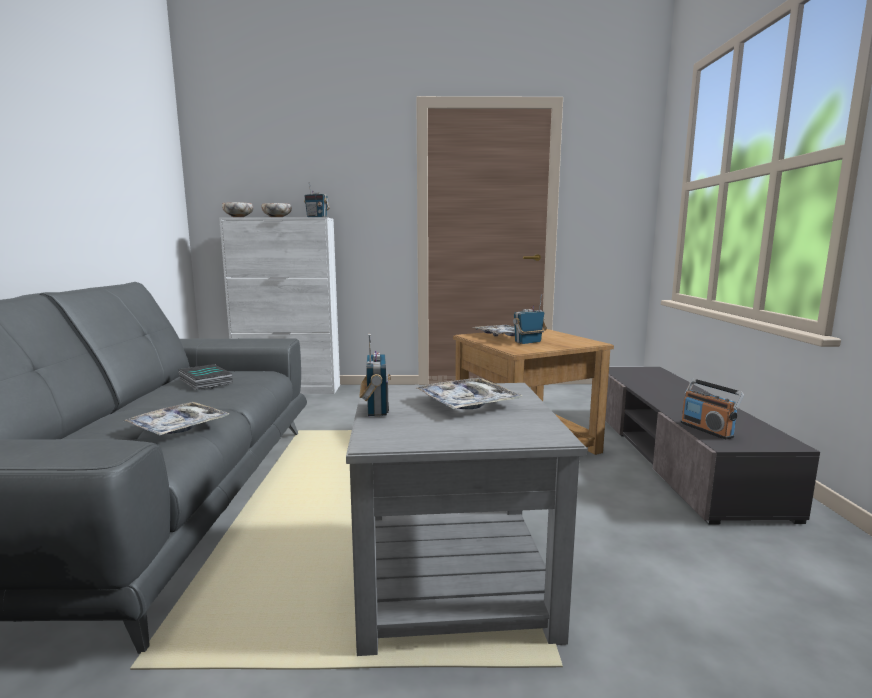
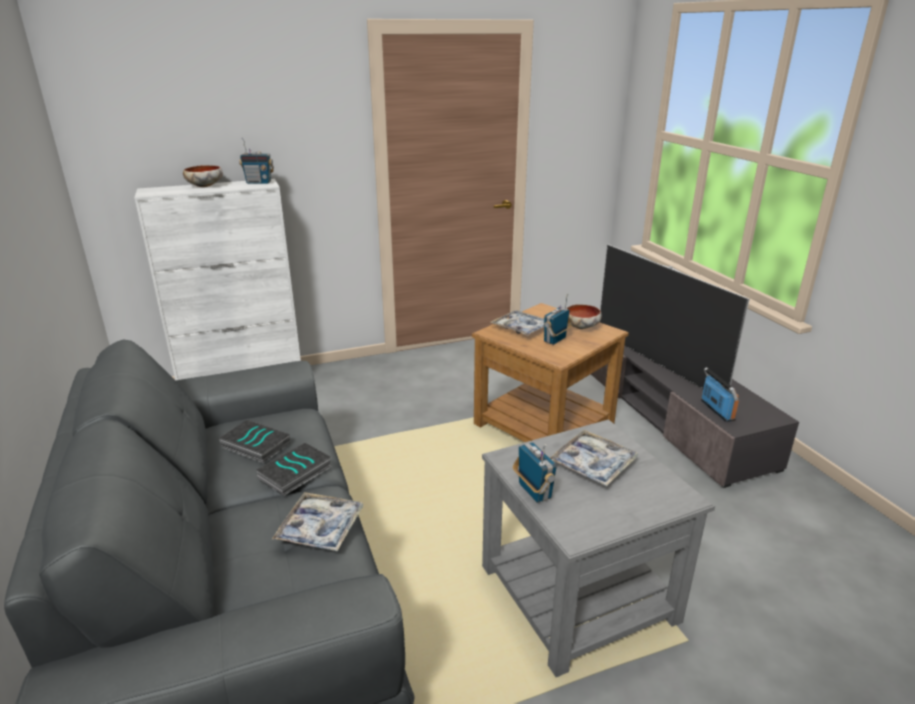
camera: 20 degrees left, 15 degrees up
(210, 397) = (295, 474): none -> book
(239, 217) = (156, 191): bowl -> bowl (581, 326)
(657, 393) = (656, 363): none -> television
(707, 430) = (716, 410): radio -> radio turned 150 degrees counterclockwise

